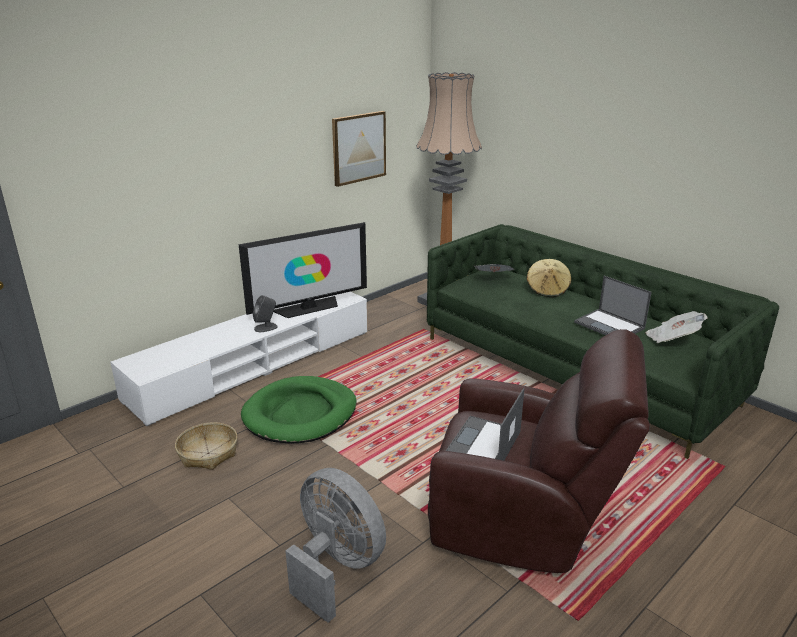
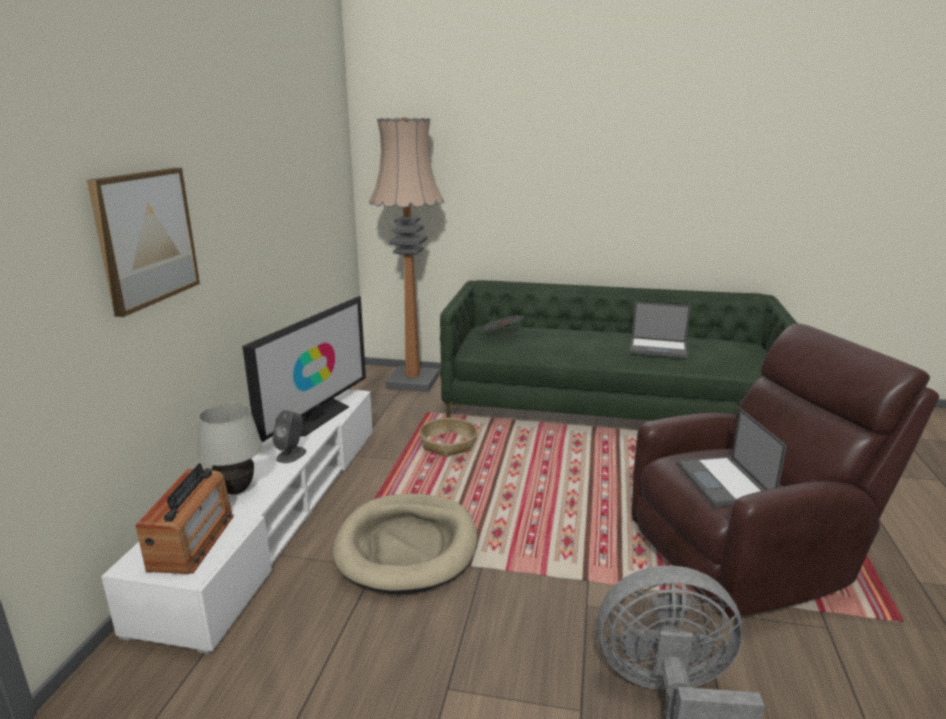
camera: 35 degrees left, 5 degrees down
(162, 359) = (192, 541): none -> radio
(208, 453) = (348, 646): basket -> basket (448, 444)
(213, 339) = (236, 491): none -> white table lamp
(300, 414) = (407, 547): green dog bed -> beige dog bed
(358, 148) = (309, 211): picture -> picture (145, 238)
(547, 290) = (564, 333): beige hat -> none
(672, 339) = (716, 346): newspaper -> none

